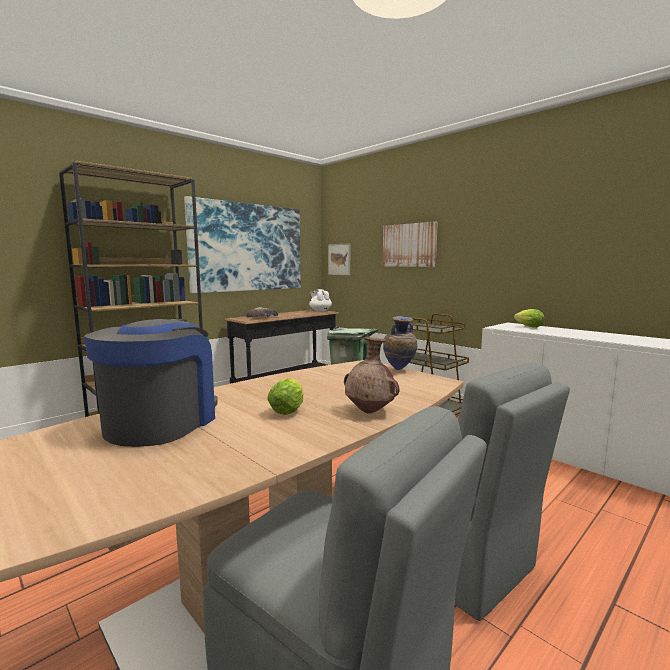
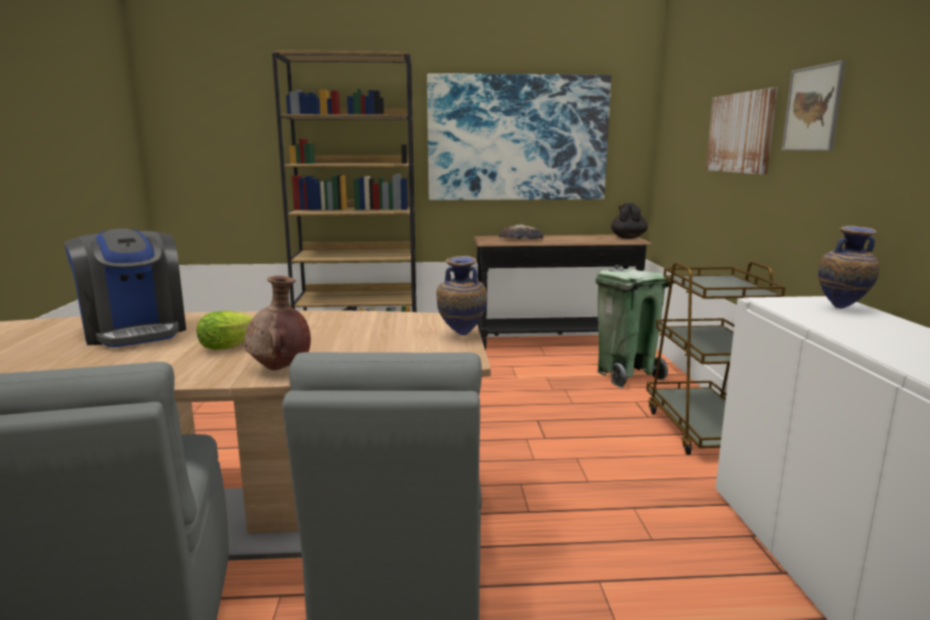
camera: 40 degrees right, 5 degrees up
(162, 423) = (135, 331): coffee machine -> coffee machine turned 90 degrees clockwise
(320, 311) = (628, 237): white teapot -> black teapot
(339, 259) = (669, 155): picture -> picture (813, 108)
(527, 326) = (841, 309): lettuce -> vase

